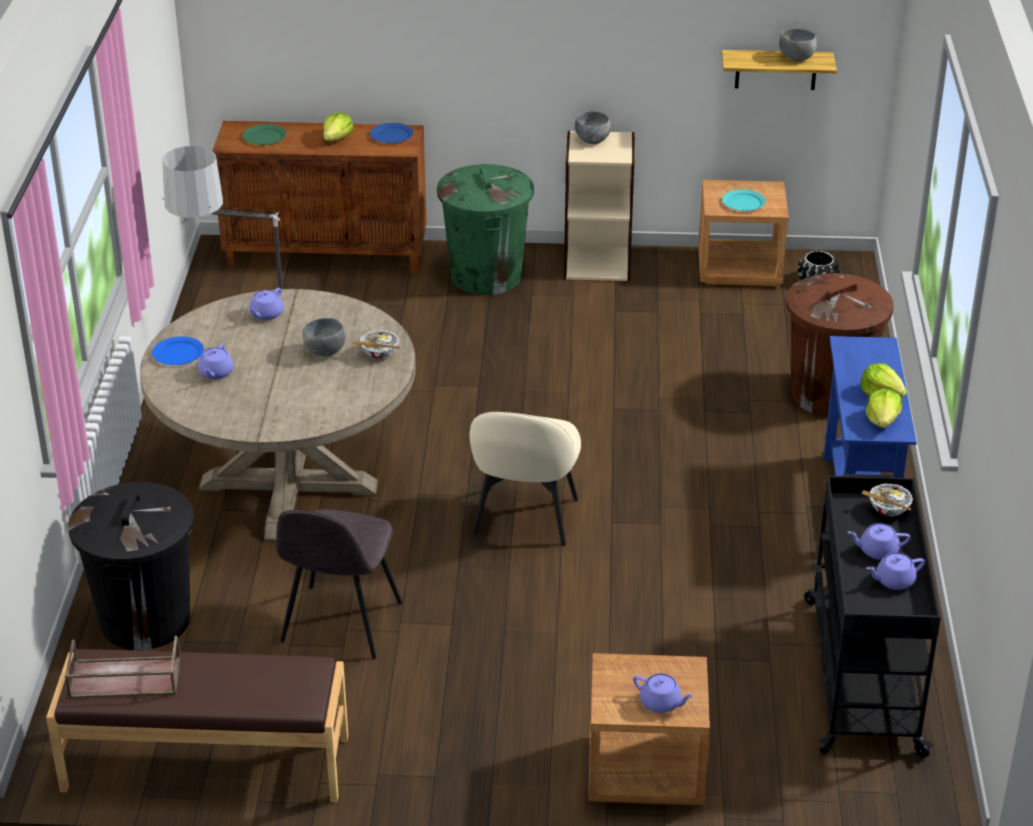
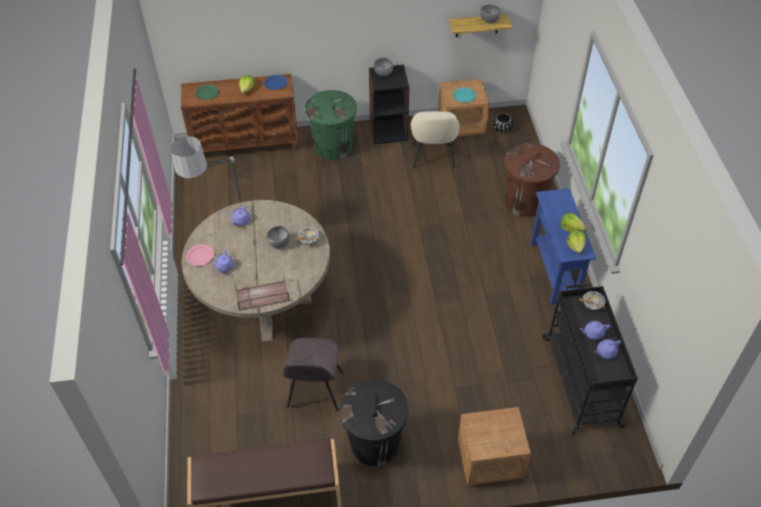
camera: 10 degrees left, 15 degrees up
(123, 679) = (222, 473): brown tray -> brown tray (262, 296)
(146, 620) = (212, 405): black trash can -> black trash can (375, 443)
(177, 353) = (200, 256): blue plate -> pink plate
(524, 519) = (391, 307): beige chair -> beige chair (433, 157)
(597, 263) = (388, 130): beige bookcase -> black bookcase
(661, 703) = (503, 441): purple teapot -> none

